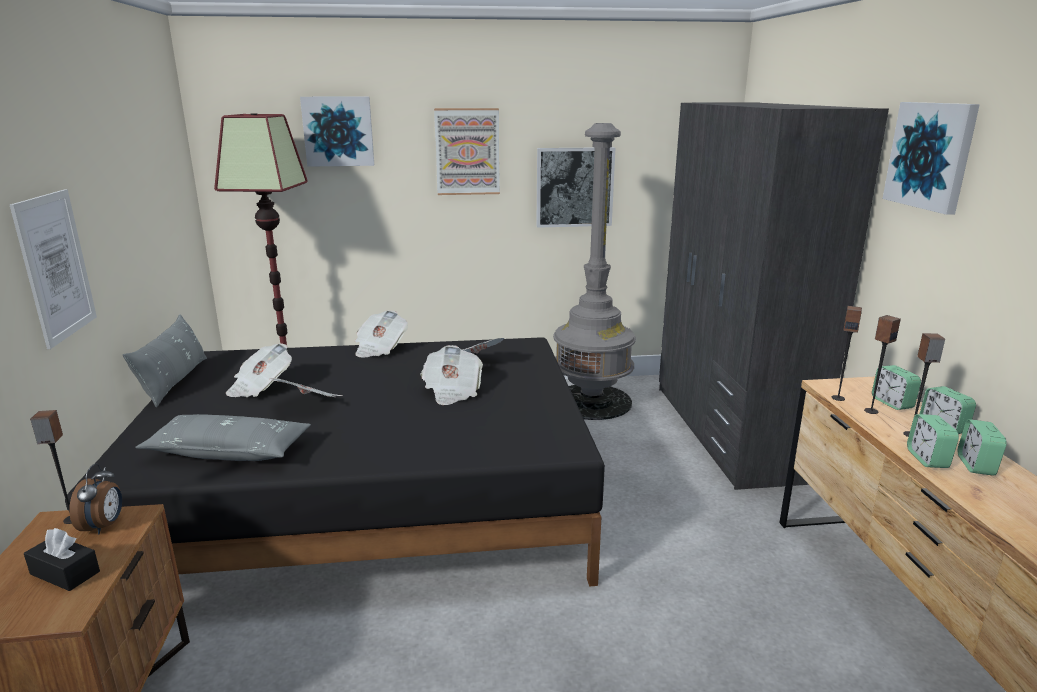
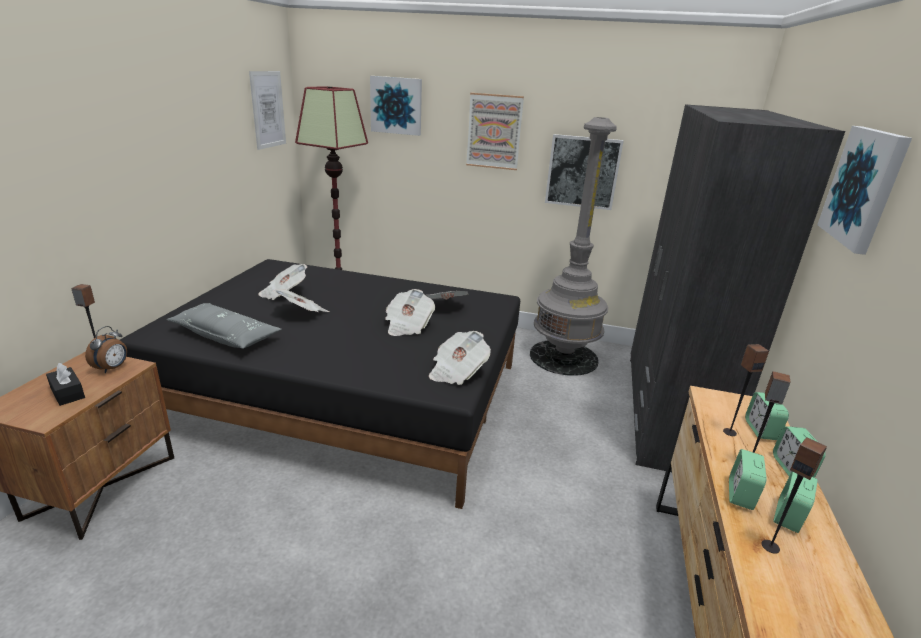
camera: 20 degrees right, 5 degrees up
(55, 266) = (135, 187): picture -> picture (268, 109)
(175, 381) = (237, 278): grey pillow -> none
(380, 348) = (386, 281): newspaper -> newspaper (457, 372)
(838, 398) = (708, 411): speaker -> speaker (770, 546)

